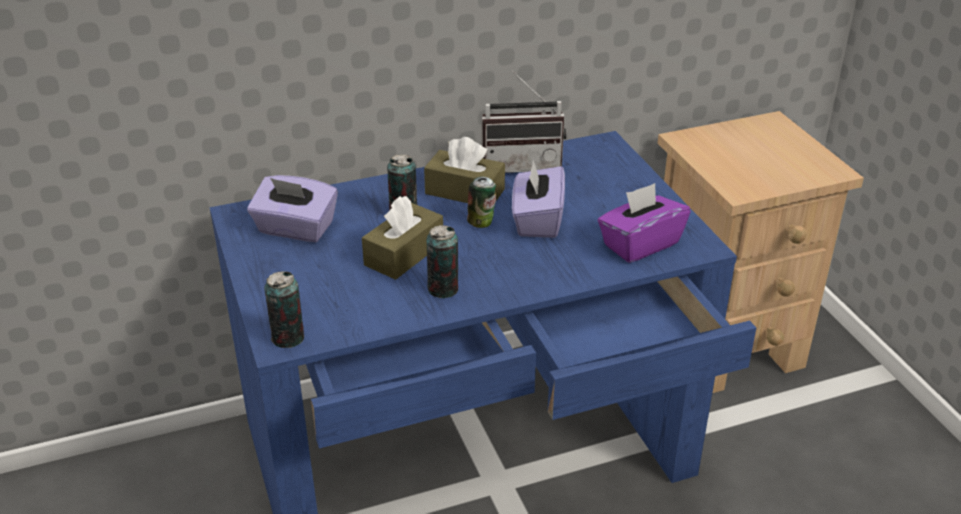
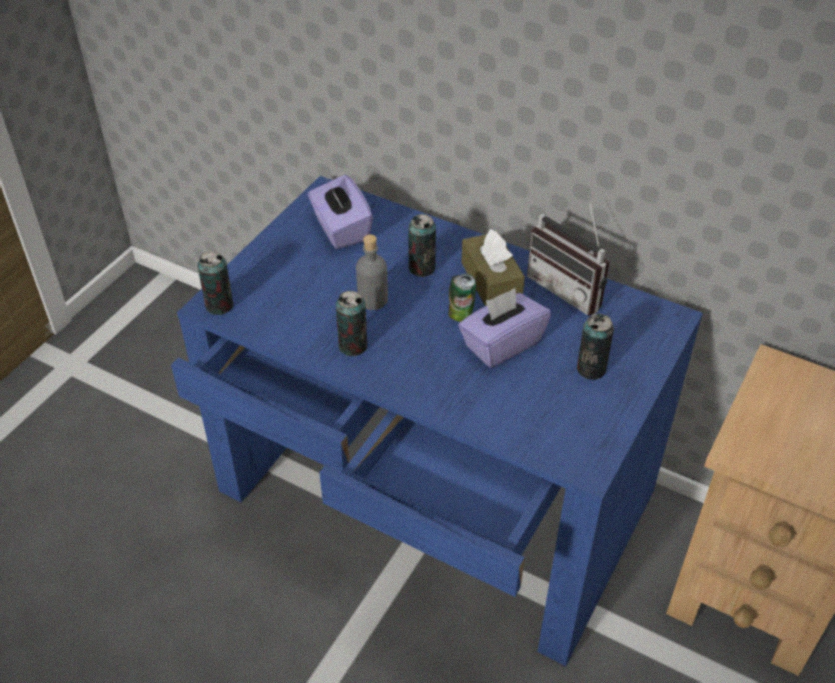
camera: 50 degrees right, 10 degrees up
(404, 254) = (373, 299): brown tissue box -> grey bottle
(611, 197) = (591, 369): none -> can
(640, 244) = (542, 424): purple tissue box -> none

